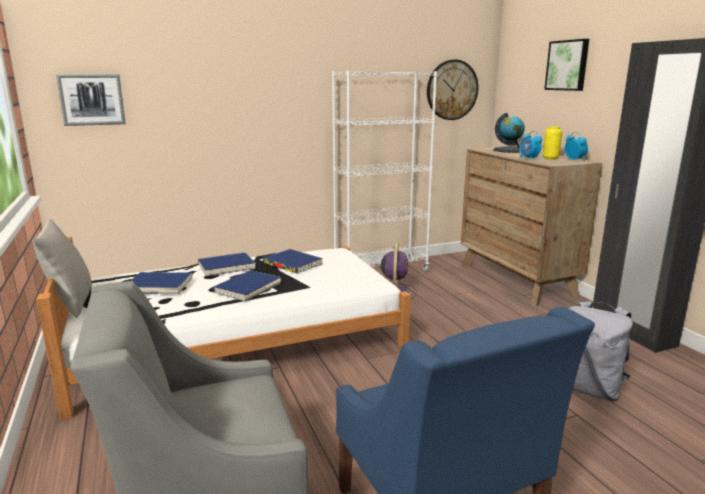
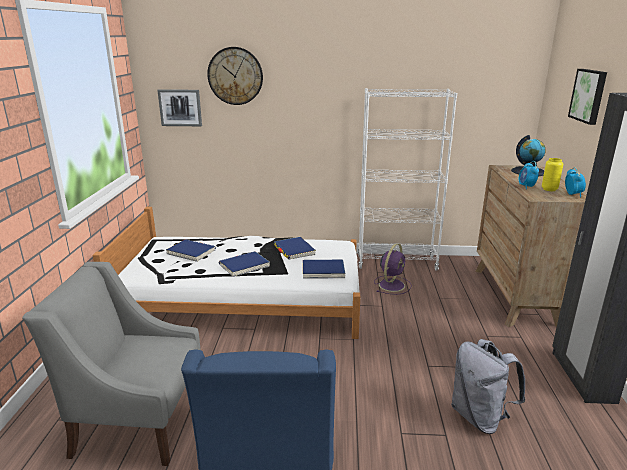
camera: 25 degrees right, 5 degrees up
(71, 302) = (134, 254): grey pillow -> none
(226, 266) = (246, 244): blue book -> blue book (323, 271)
(452, 90) = (488, 105): wall clock -> wall clock (235, 76)

